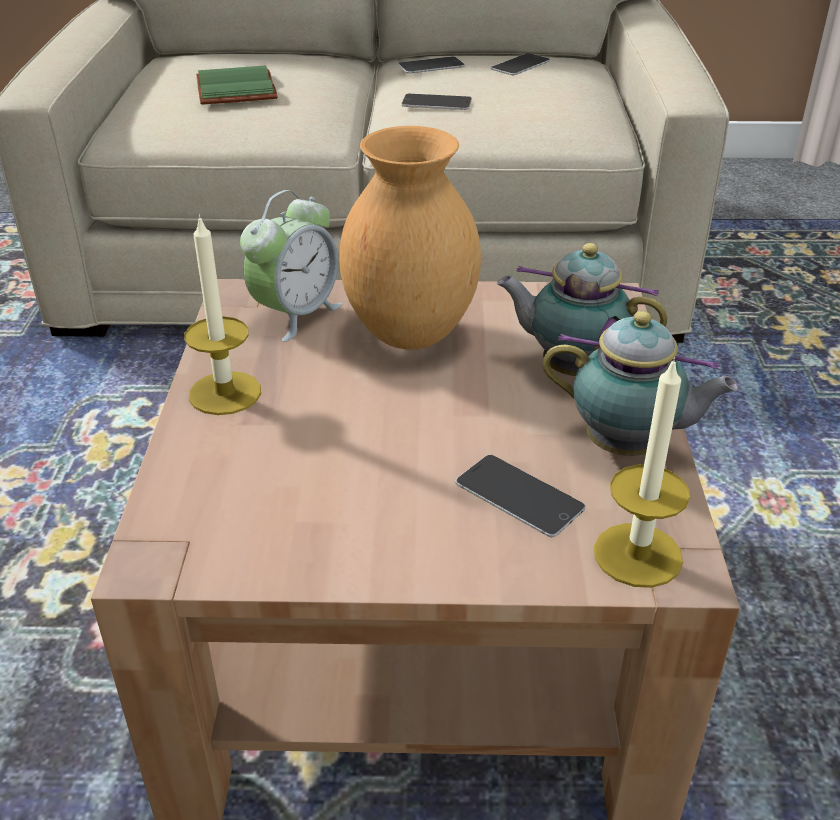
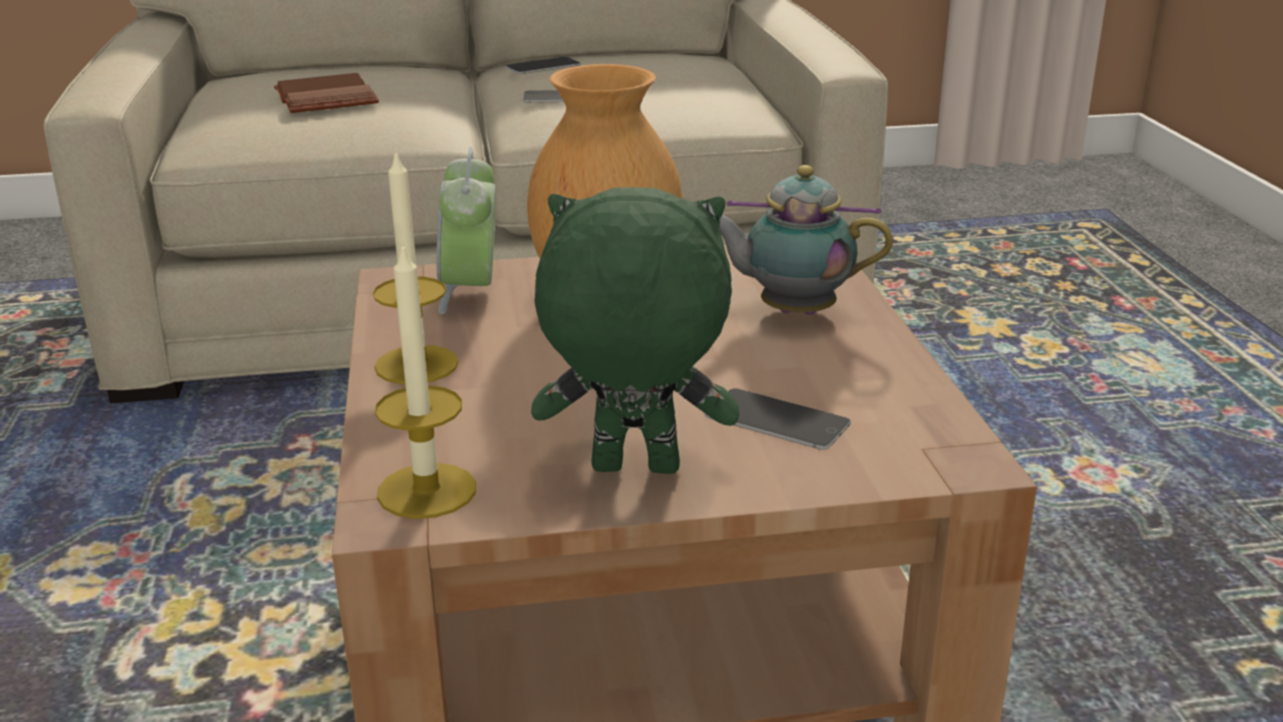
camera: 10 degrees left, 10 degrees down
(239, 90) = (329, 98): green book -> brown book
(296, 315) = (471, 292): alarm clock -> alarm clock turned 150 degrees clockwise
(373, 539) = (633, 471): none -> green plush toy
(520, 65) = (642, 60): phone -> none
(628, 447) = (876, 370): teapot -> none
(637, 555) = (919, 454): candle -> candle (427, 491)

